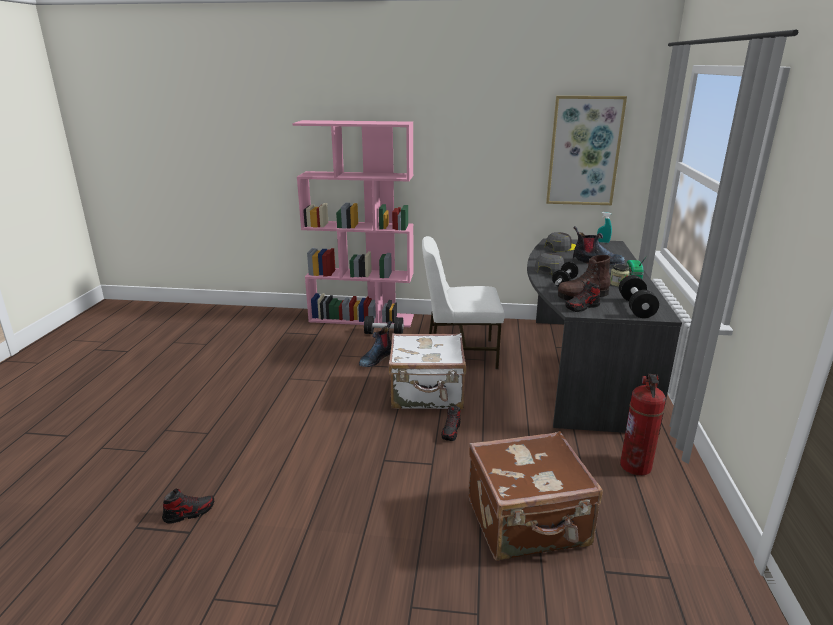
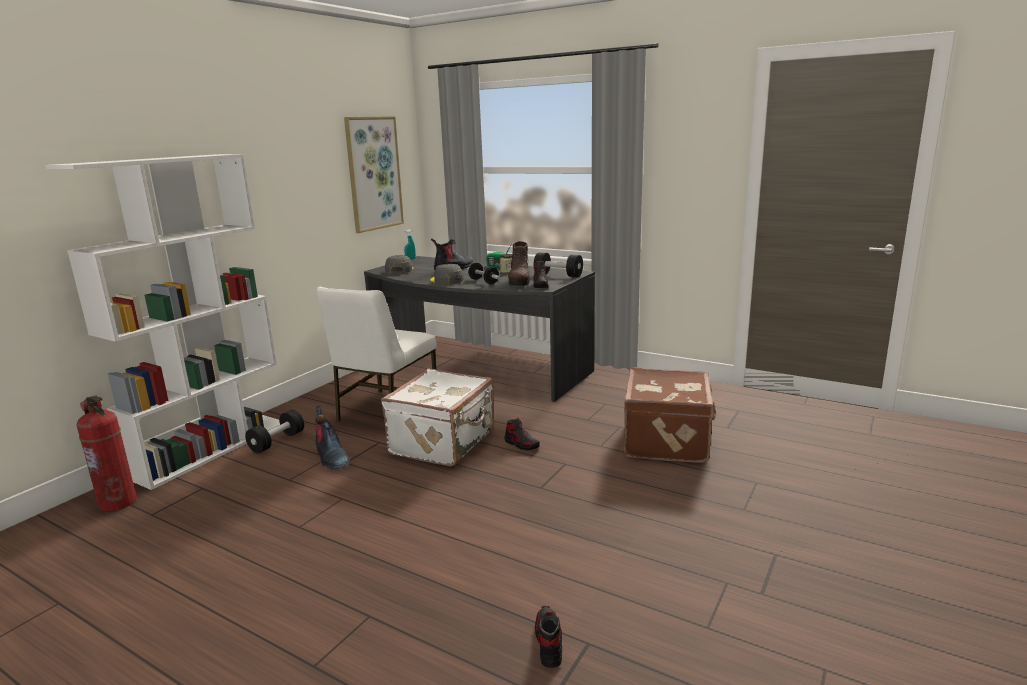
camera: 65 degrees left, 5 degrees down
(362, 318) = (212, 448): pink bookcase -> white bookcase
(635, 466) = (624, 388): fire extinguisher -> fire extinguisher (118, 503)

